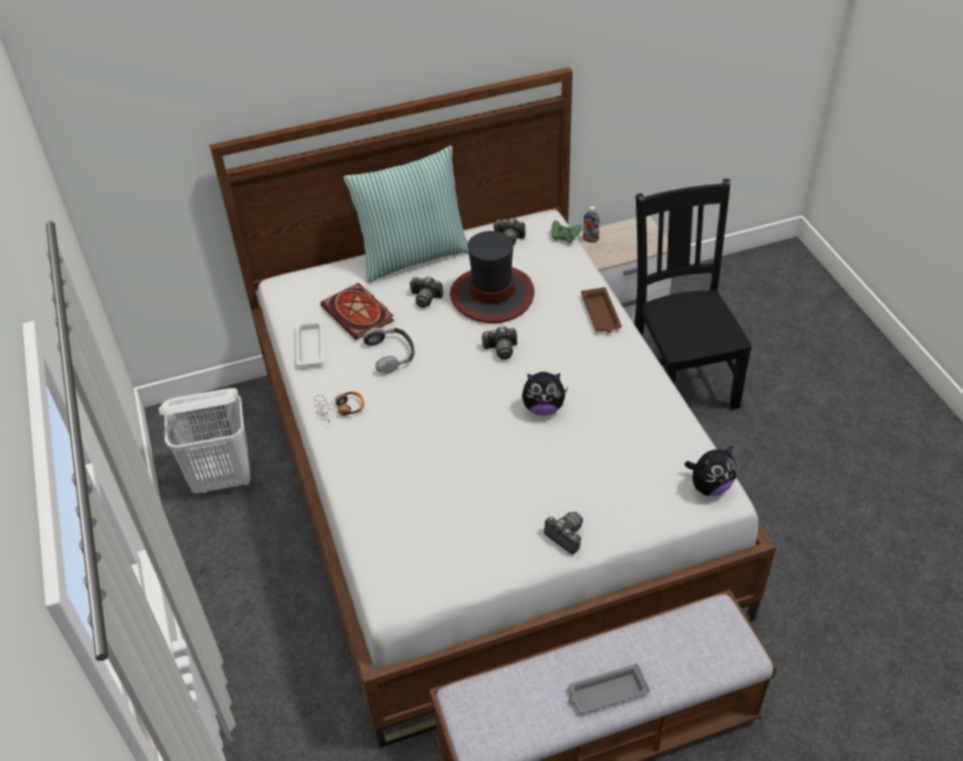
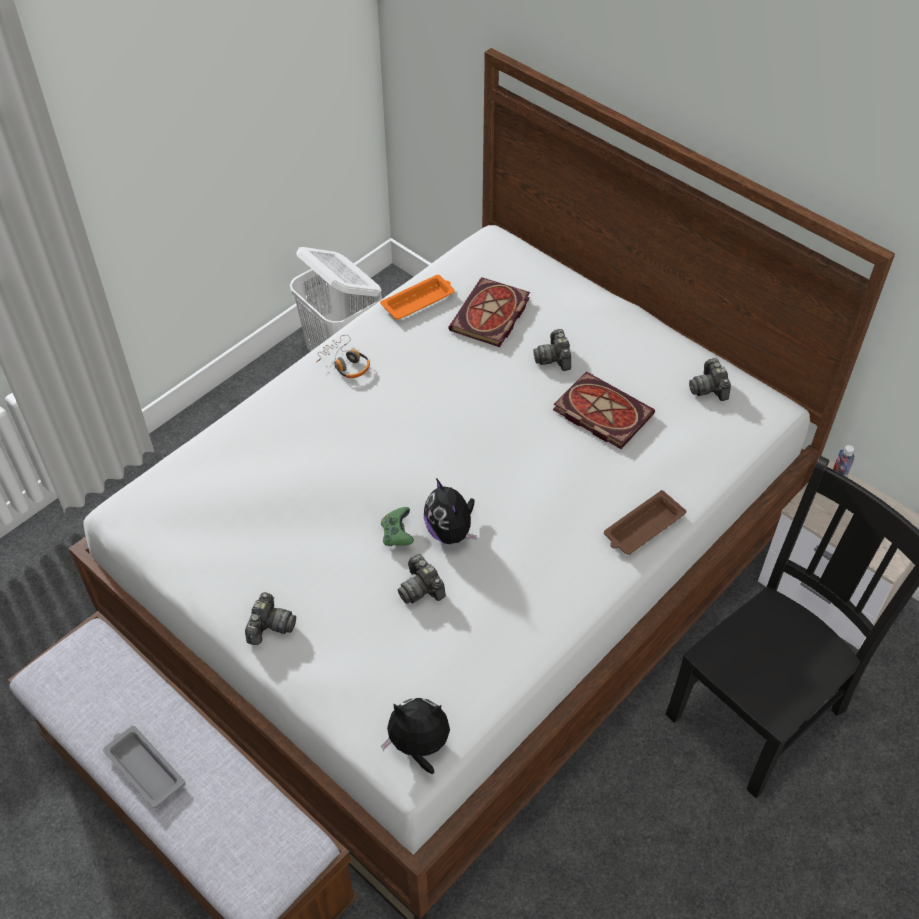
camera: 60 degrees right, 5 degrees up
(310, 346) = (419, 301): white tray -> orange tray
(391, 354) = (448, 367): headphones -> none
(413, 256) = (614, 318): pillow -> none
(492, 295) = (600, 412): hat -> book
(501, 349) = (517, 456): camera -> camera (421, 588)
(564, 237) = (754, 438): green game controller -> green game controller (397, 535)
(709, 486) = (419, 746): plush toy -> plush toy turned 150 degrees clockwise

